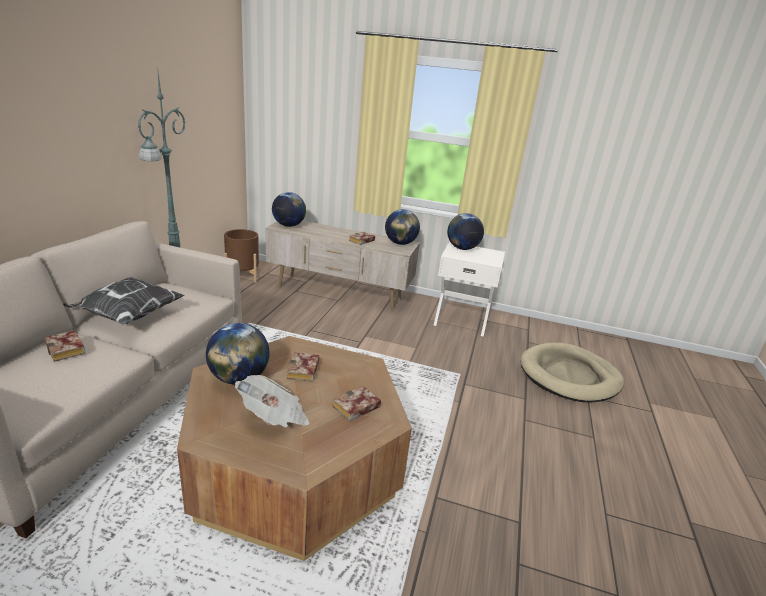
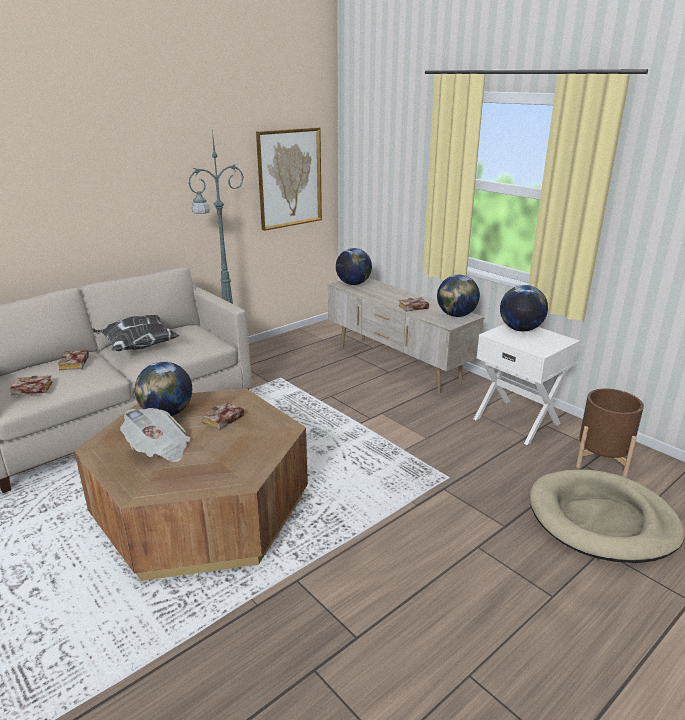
camera: 35 degrees right, 0 degrees up
(211, 125) = (289, 178): none -> picture
(242, 276) = (315, 333): brown planter -> brown planter (601, 460)
(356, 408) = (228, 462): book -> book (30, 389)

